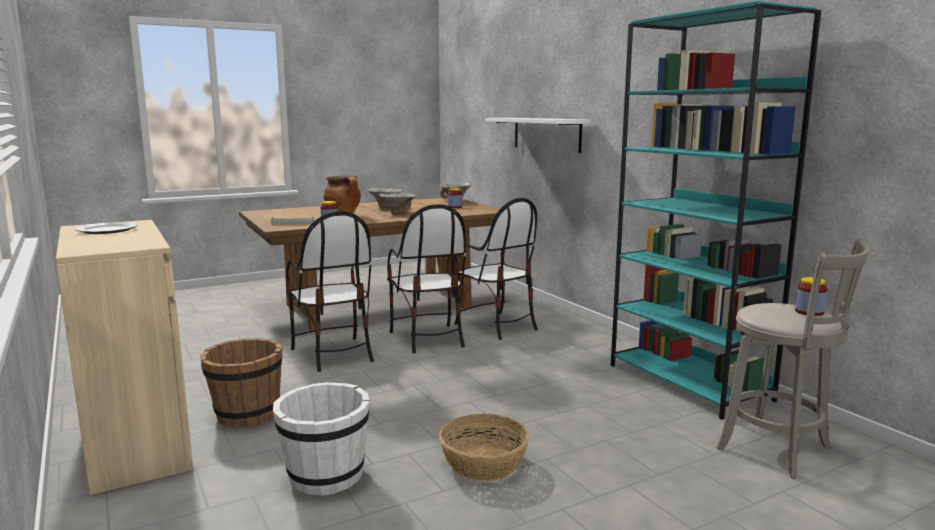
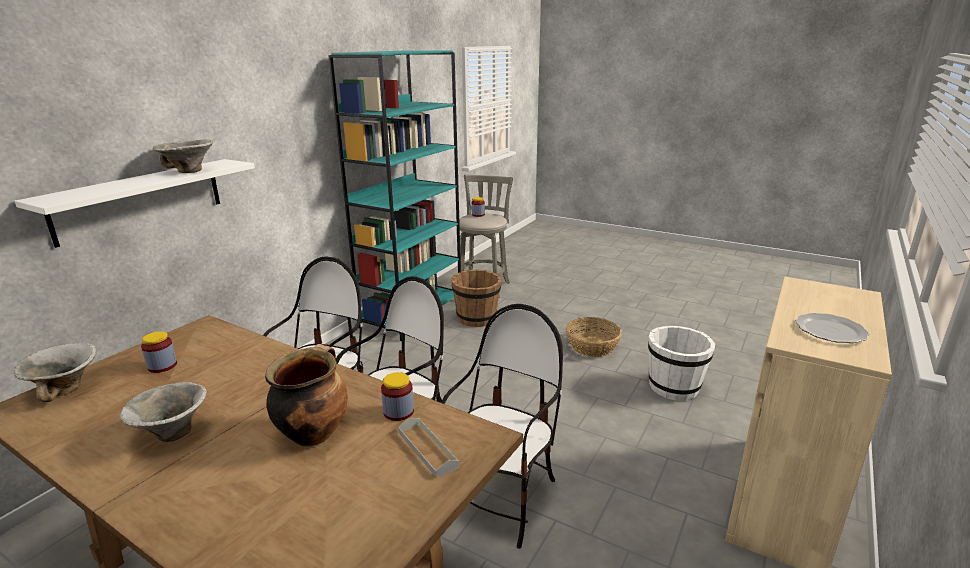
camera: 120 degrees left, 10 degrees up
(246, 414) = (671, 469): brown bucket -> brown bucket (477, 318)
(397, 213) = (256, 391): bowl -> bowl (189, 172)

